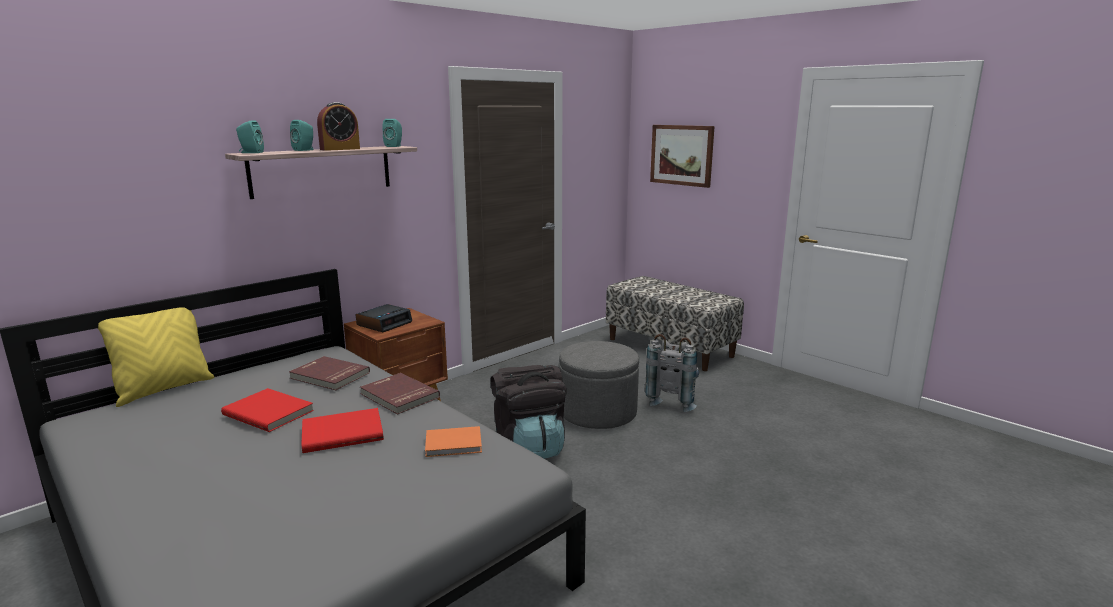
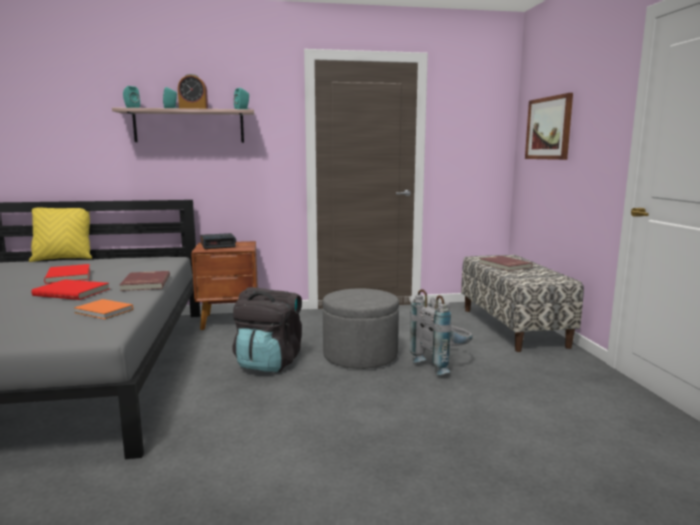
camera: 35 degrees right, 5 degrees down
(329, 376) = (137, 267): red book -> red book (504, 265)

